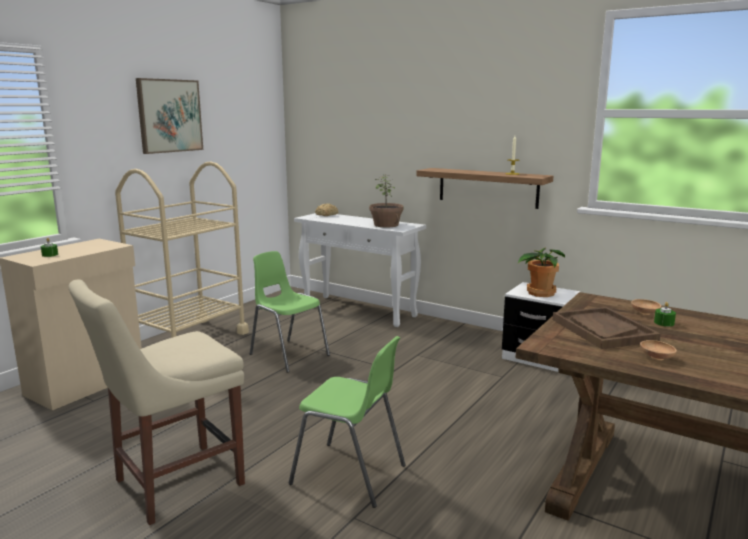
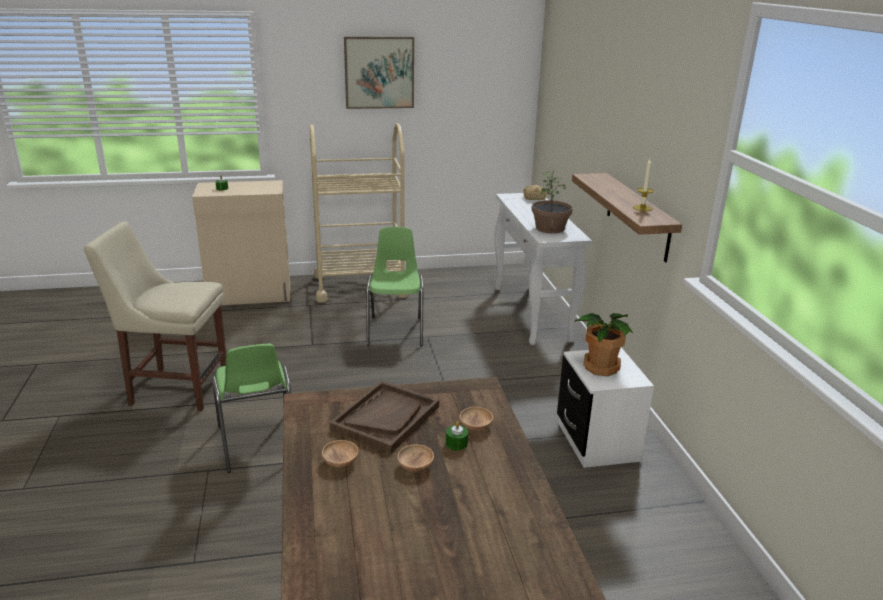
camera: 45 degrees right, 10 degrees up
(685, 340) = (415, 466): none -> brown bowl

